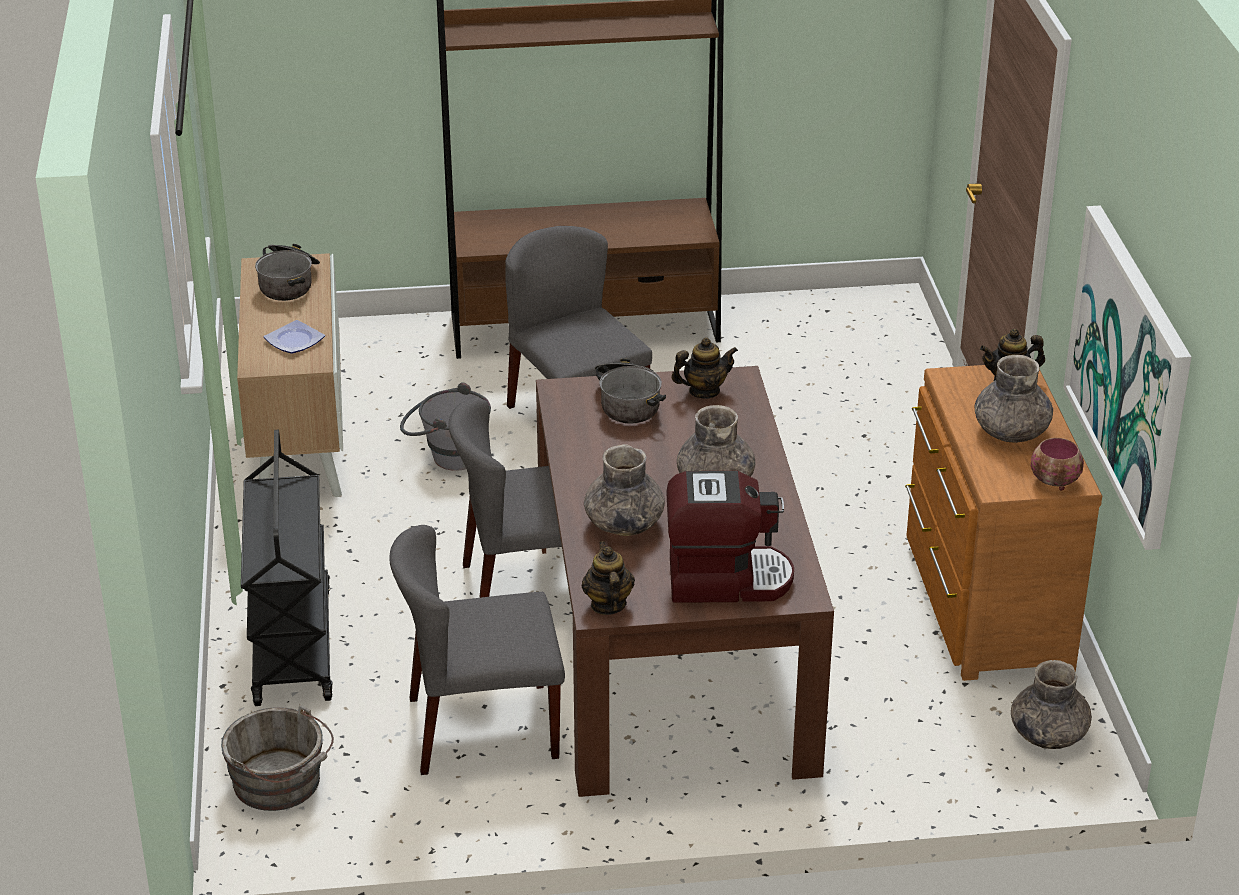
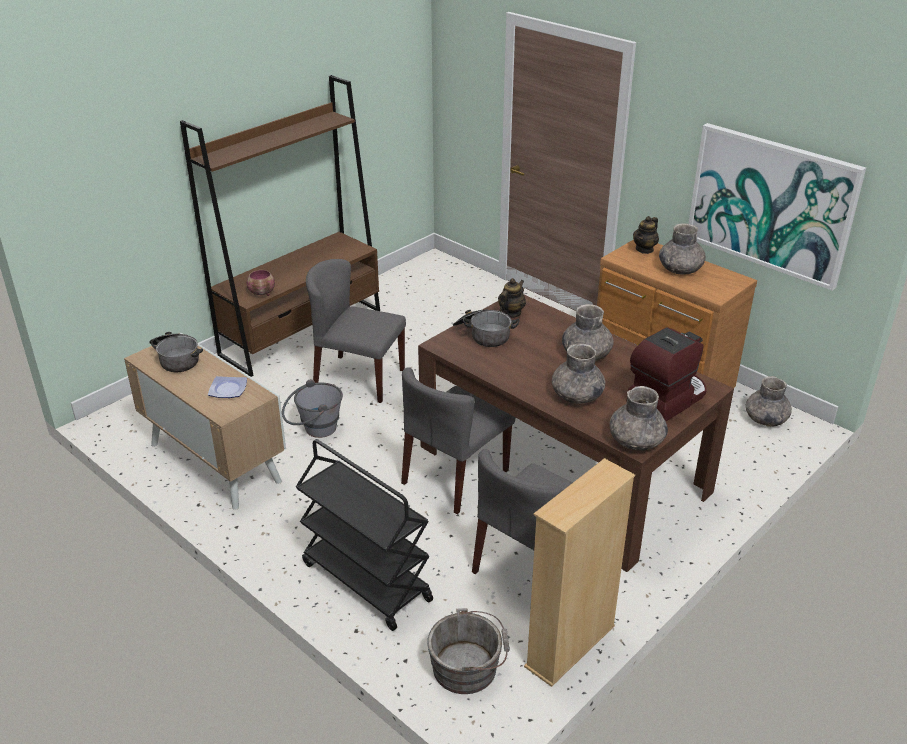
camera: 40 degrees left, 0 degrees up
(407, 828) = (570, 646): none -> beige bookcase
(607, 605) = (636, 441): teapot -> grey vase
(1055, 482) = (732, 283): bowl -> bowl (262, 293)

